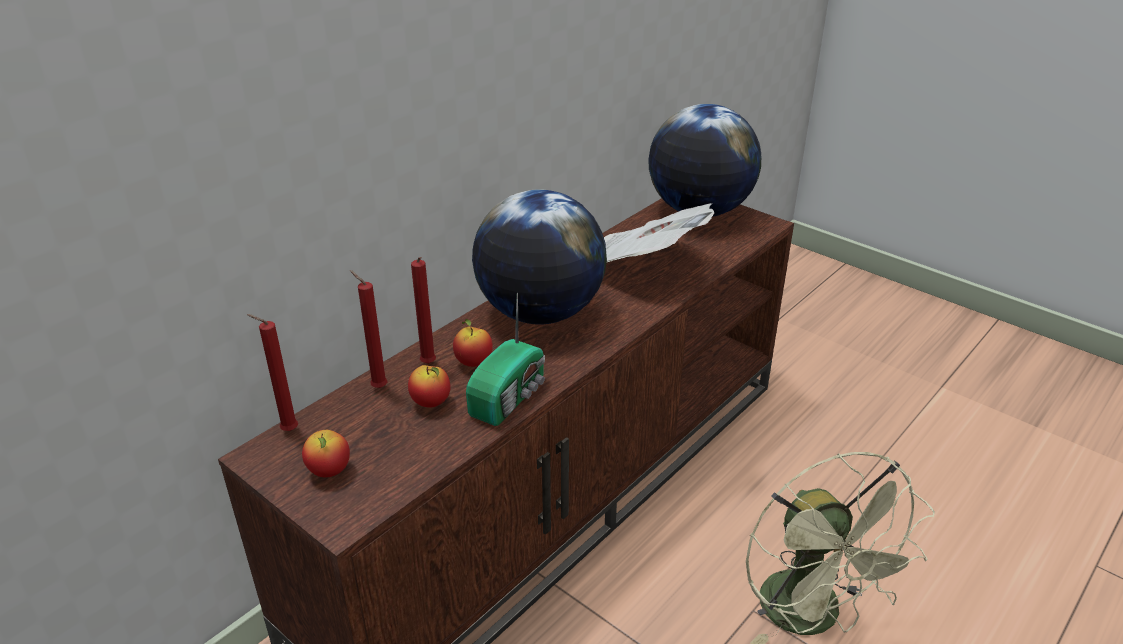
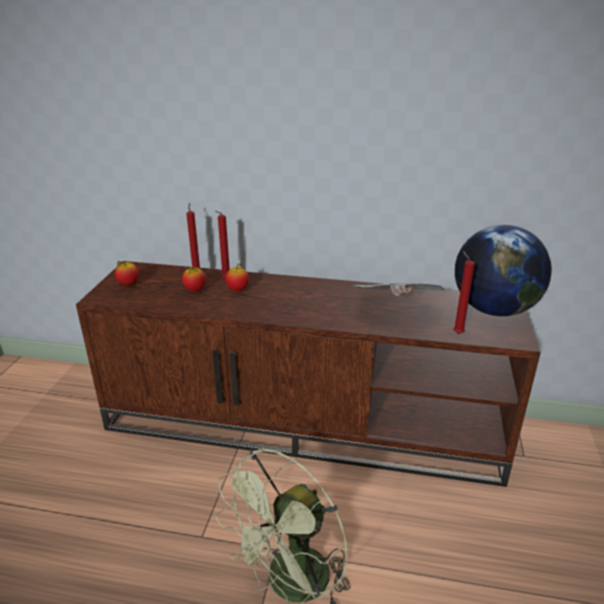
camera: 60 degrees right, 5 degrees down
(287, 431) = (150, 266): red candle -> red candle (456, 333)
(510, 396) = (217, 307): radio -> none
(540, 313) = (302, 293): globe -> none

